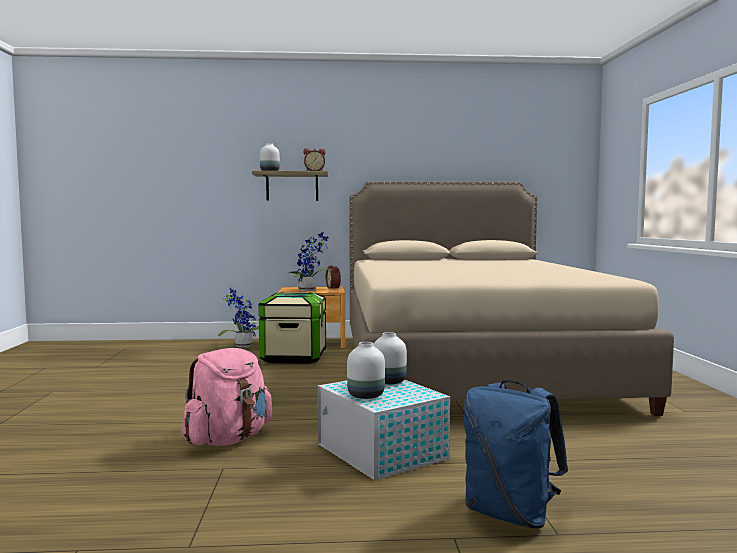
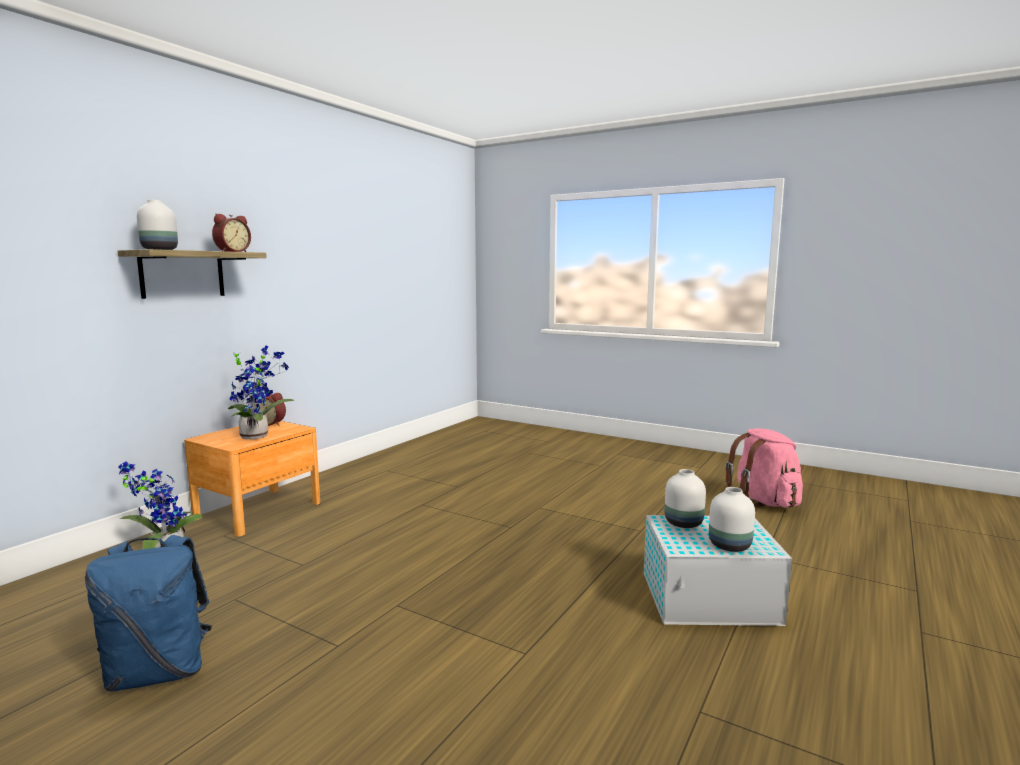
camera: 55 degrees left, 5 degrees up
(228, 439) = (596, 680): pink backpack -> pink backpack (764, 501)
(294, 357) = (304, 541): storage box -> none
(469, 367) = (500, 481): beige bed -> none
(511, 514) = (878, 594): blue backpack -> blue backpack (159, 672)

